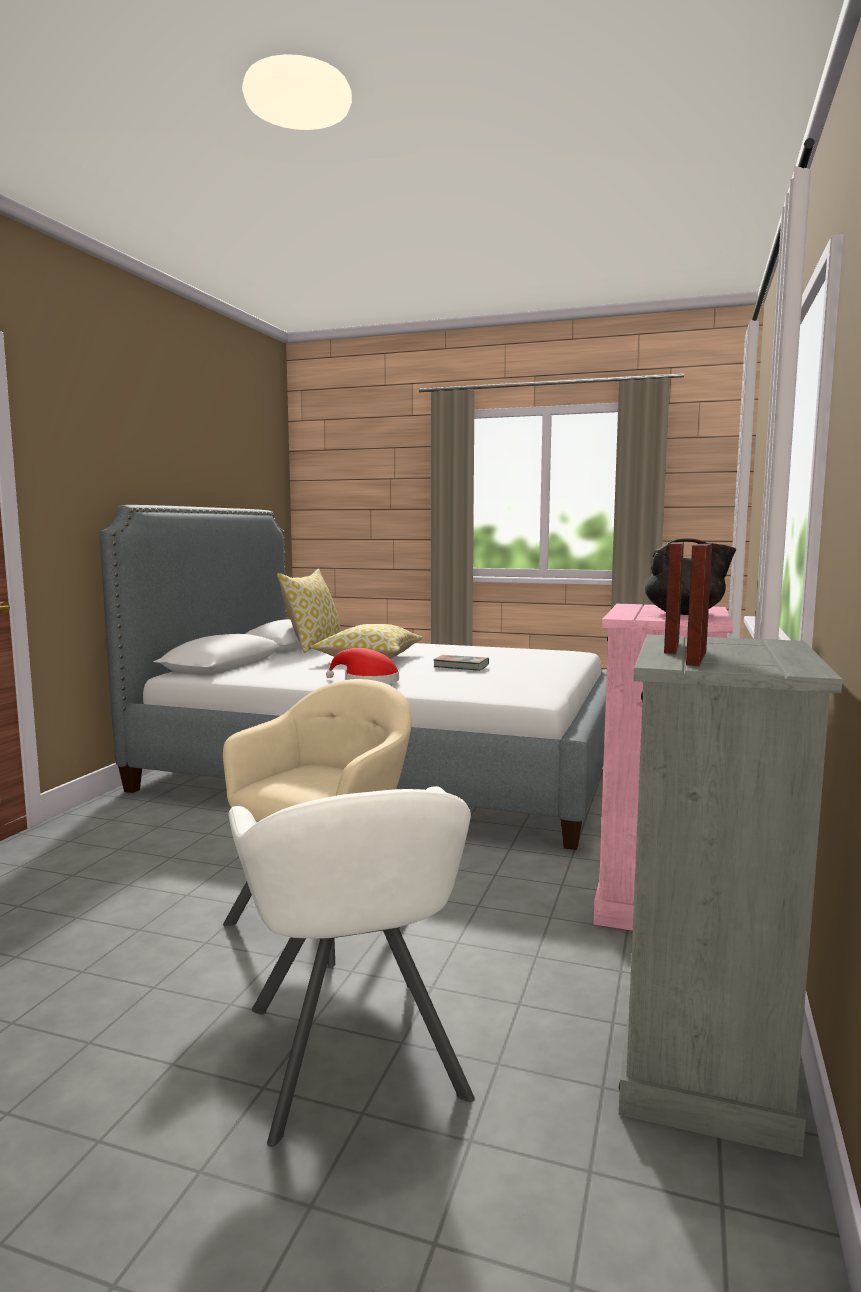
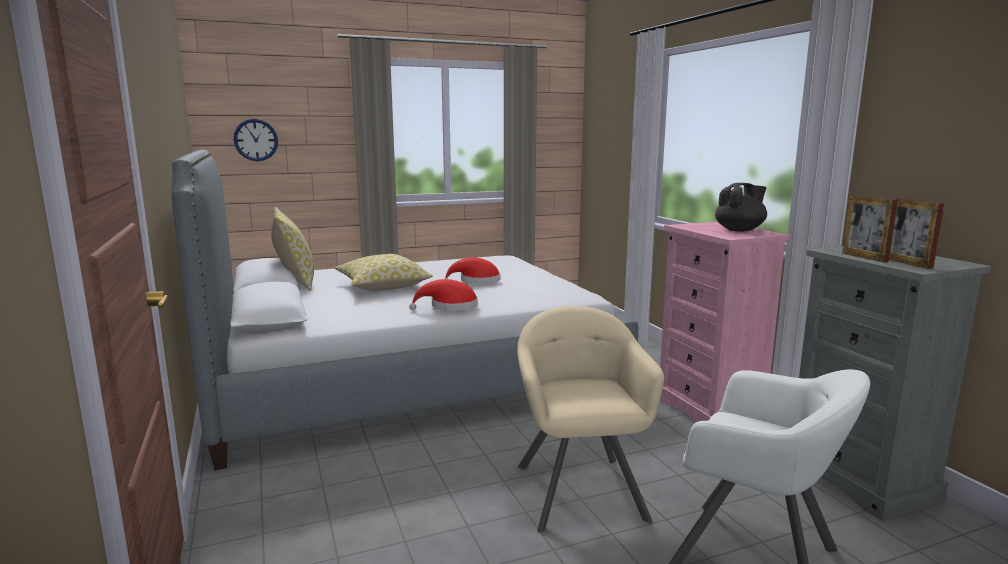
camera: 40 degrees left, 5 degrees up
(343, 504) = (256, 140): none -> wall clock
(461, 666) = (476, 281): book -> red hat

